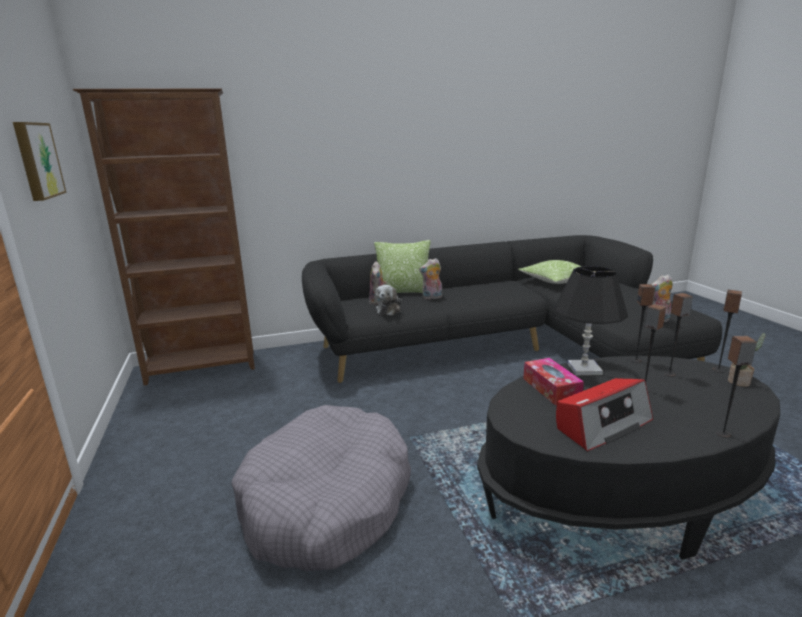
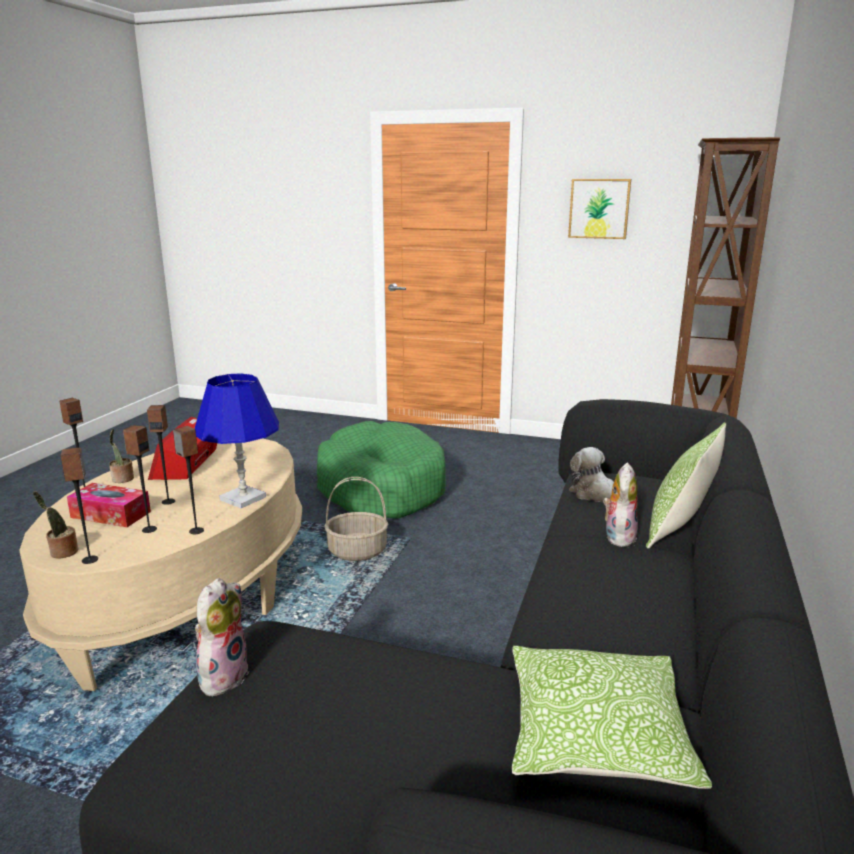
camera: 125 degrees right, 0 degrees up
(327, 502) = (381, 488): grey dog bed -> green dog bed
(378, 301) = (642, 497): plush toy -> none
(456, 450) = (358, 551): none -> basket
(551, 388) = (251, 470): tissue box -> tissue box (111, 514)
(584, 368) = (243, 498): black table lamp -> blue table lamp
(619, 493) = (187, 595): black coffee table -> beige coffee table
(679, 433) = (122, 479): none -> potted plant

